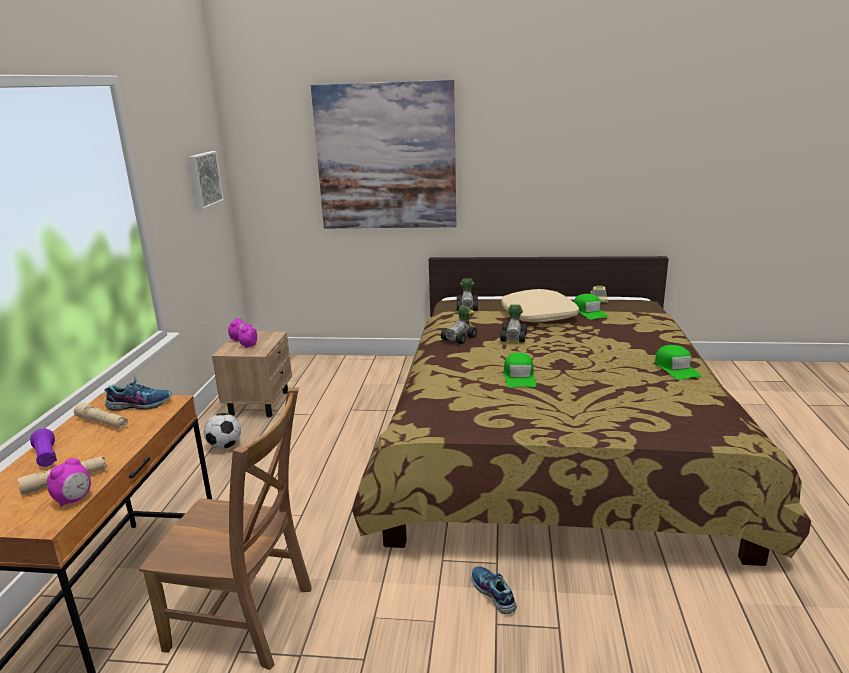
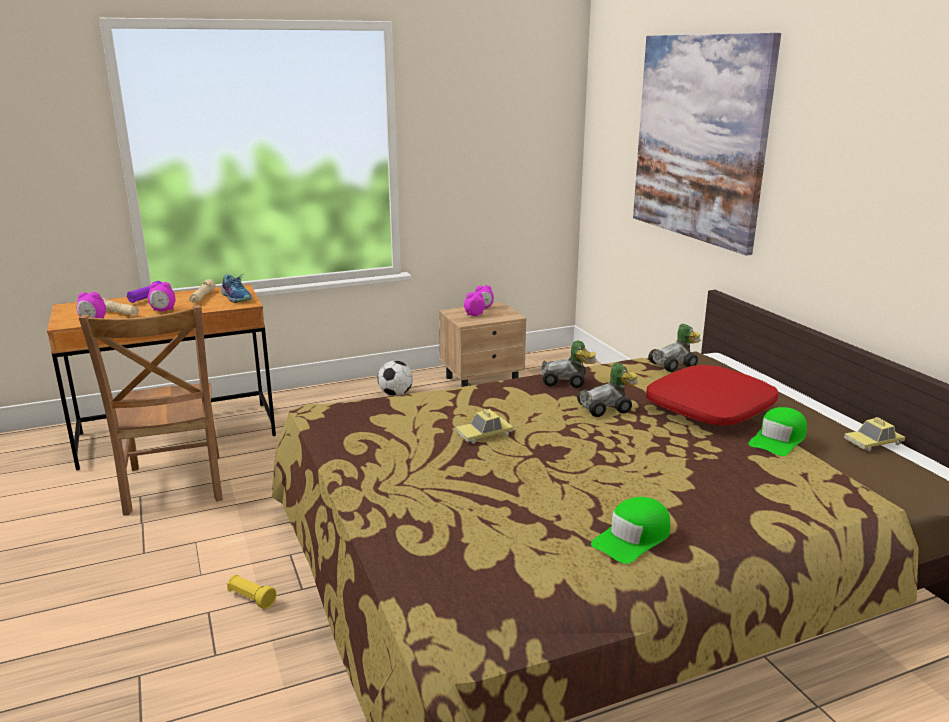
camera: 60 degrees right, 0 degrees up
(112, 449) = (163, 310): none -> alarm clock
(204, 179) = (523, 135): picture -> none
(492, 594) = (251, 598): shoe -> yellow flashlight
(519, 377) = (484, 434): green cap -> toy car
(539, 315) = (710, 409): beige pillow -> red pillow

